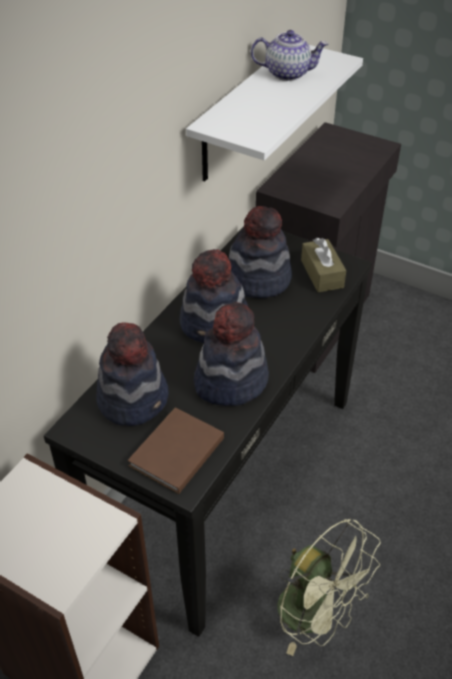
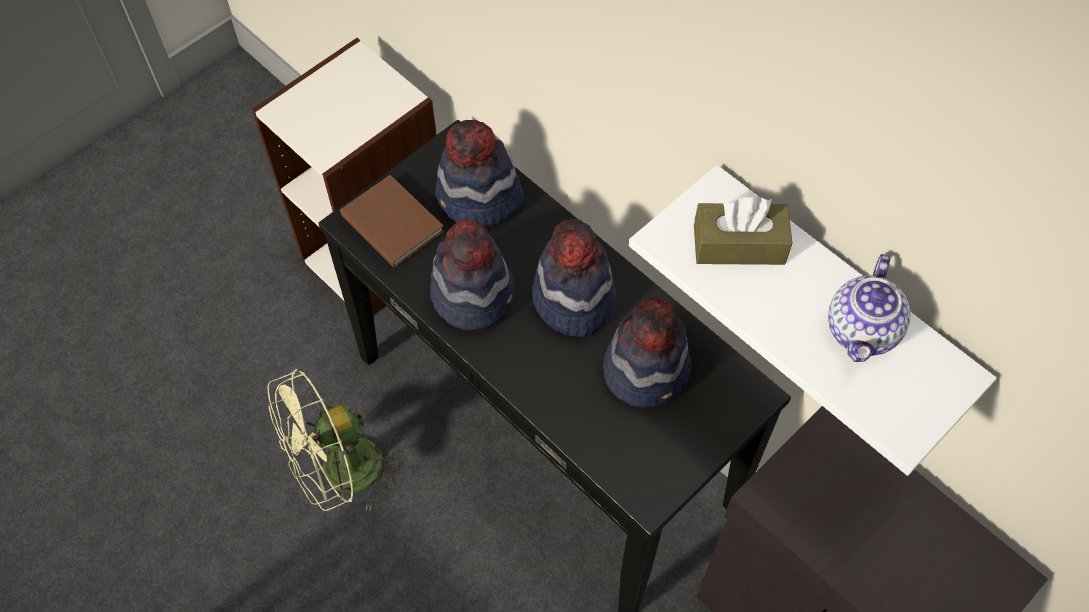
camera: 105 degrees right, 15 degrees up
(322, 274) = (638, 454): brown tissue box -> brown tissue box (739, 244)

